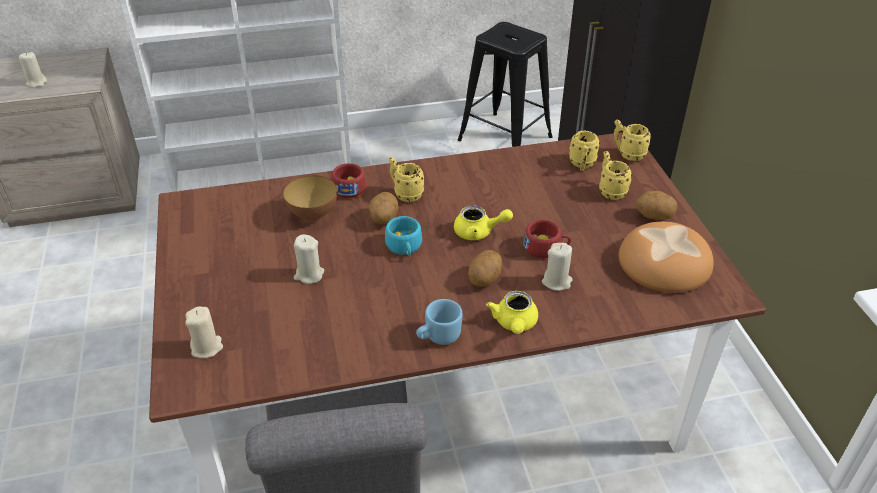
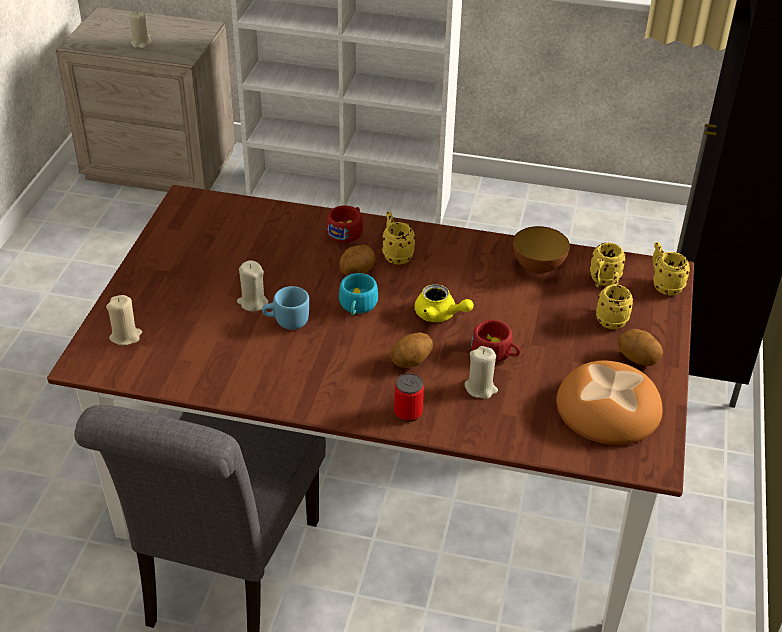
camera: 25 degrees right, 0 degrees up
(313, 214) = (294, 247): bowl -> bowl (538, 268)
(438, 337) = (328, 398): blue mug -> blue mug (286, 321)
(504, 138) = (639, 235): black stool -> none
(514, 324) = (408, 413): yellow teapot -> can

